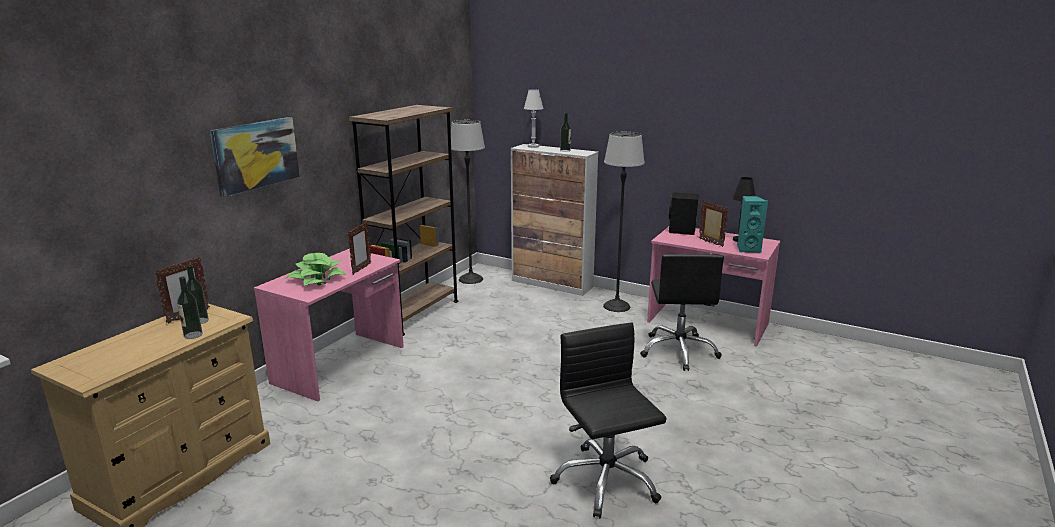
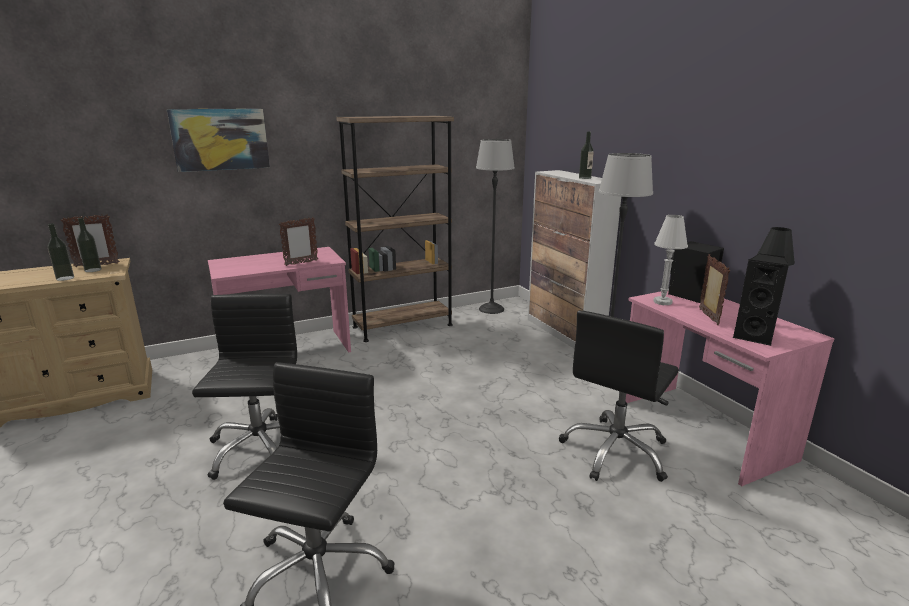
camera: 35 degrees right, 0 degrees up
(317, 279) = (255, 263): potted plant -> none
(448, 438) = (260, 449): none -> black office chair
(533, 146) = (561, 172): white table lamp -> white table lamp (662, 302)
(747, 249) = (754, 337): turquoise speaker -> black speaker

